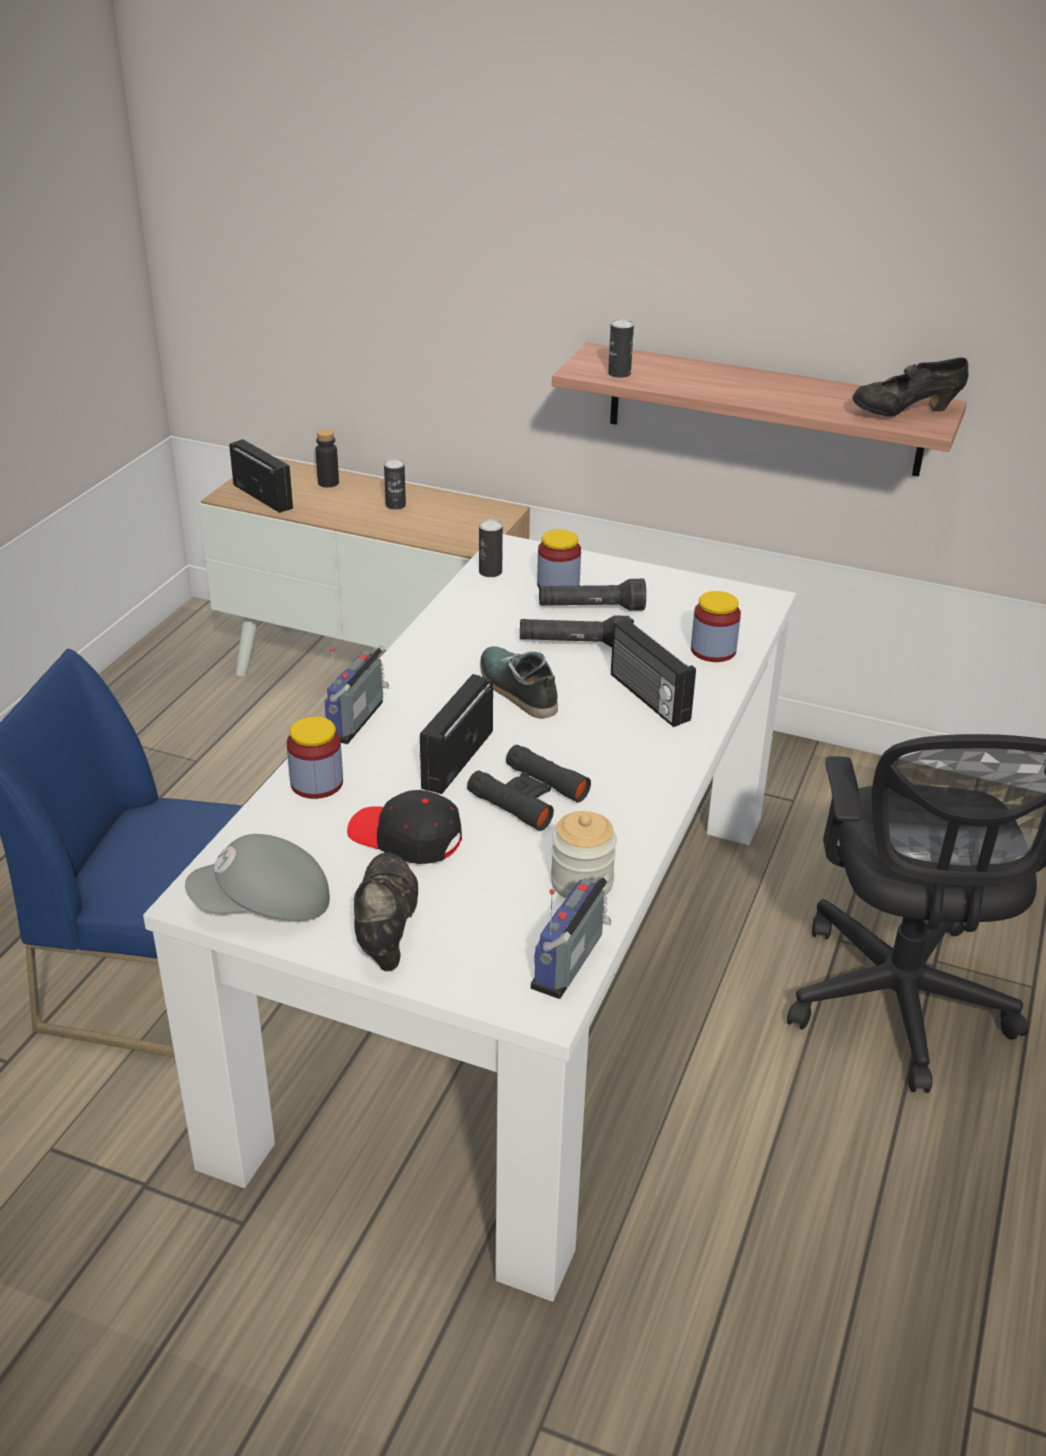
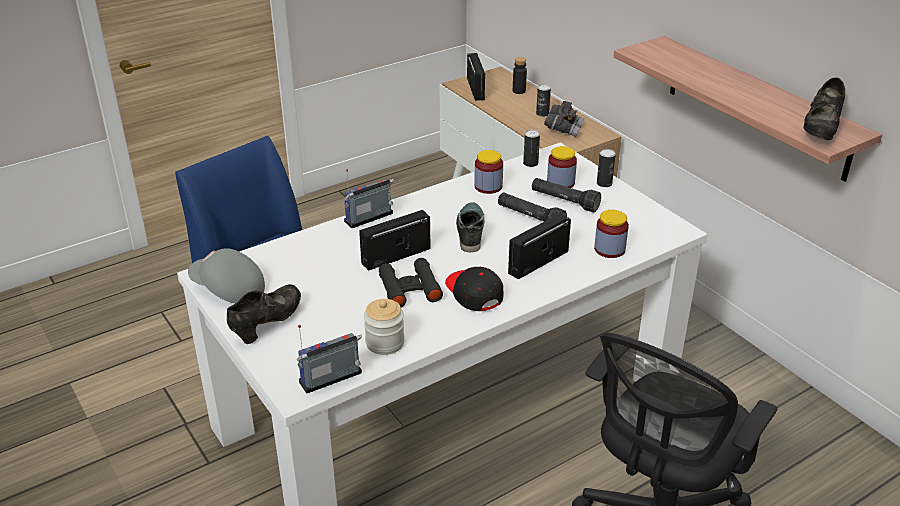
camera: 35 degrees right, 0 degrees up
(316, 783) = (316, 242): jar -> jar (488, 186)
(406, 837) = (326, 285): black cap -> black cap (473, 293)
(446, 518) = (563, 129): none -> grey binoculars
(619, 374) = (656, 59): can -> can (604, 183)
(647, 698) = (537, 262): radio -> radio turned 45 degrees clockwise
(905, 413) = (820, 130): black shoe -> black shoe turned 90 degrees counterclockwise

